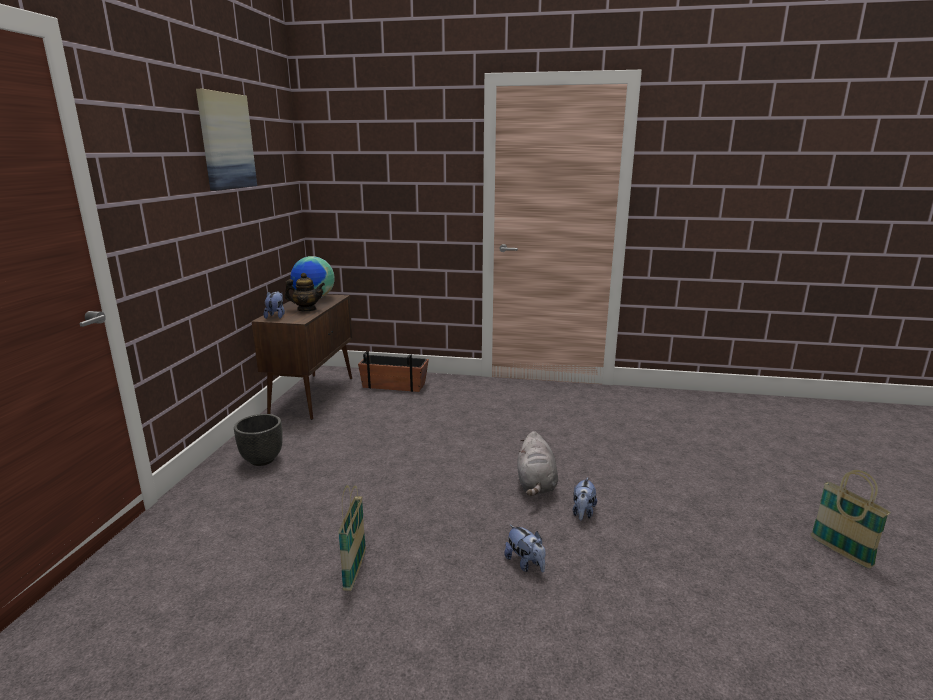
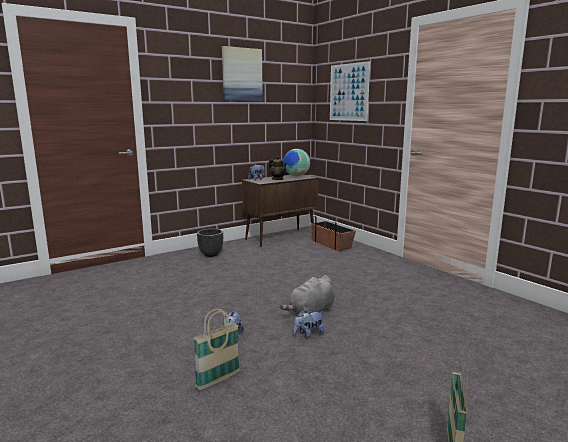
camera: 45 degrees right, 5 degrees down
(355, 570) = (165, 304): basket -> basket (218, 380)
(379, 167) = (349, 92): none -> picture

